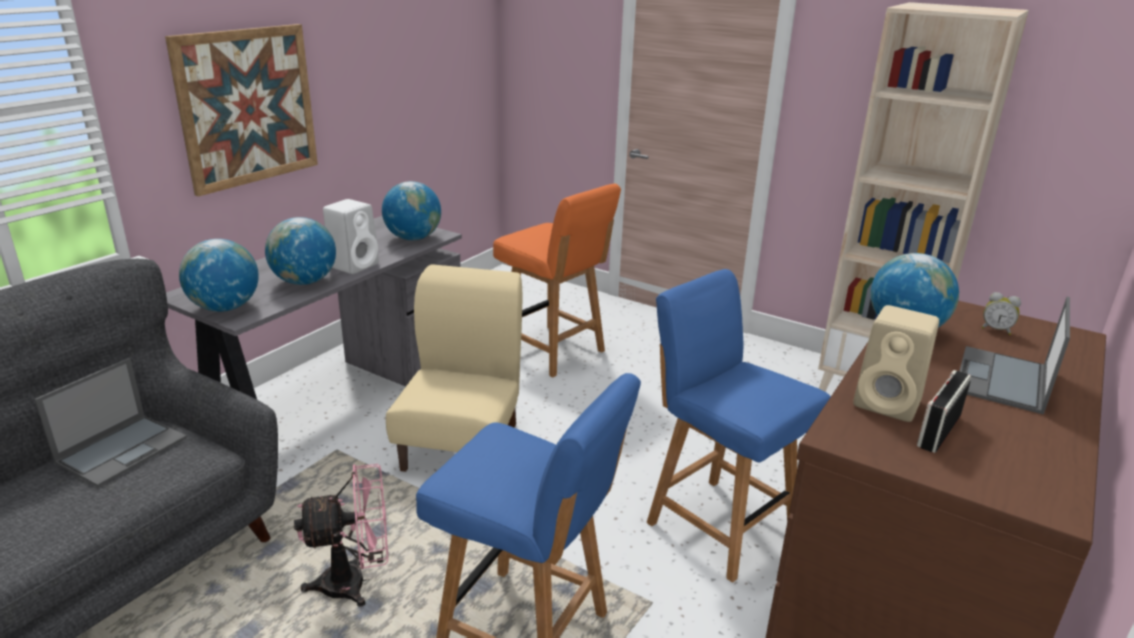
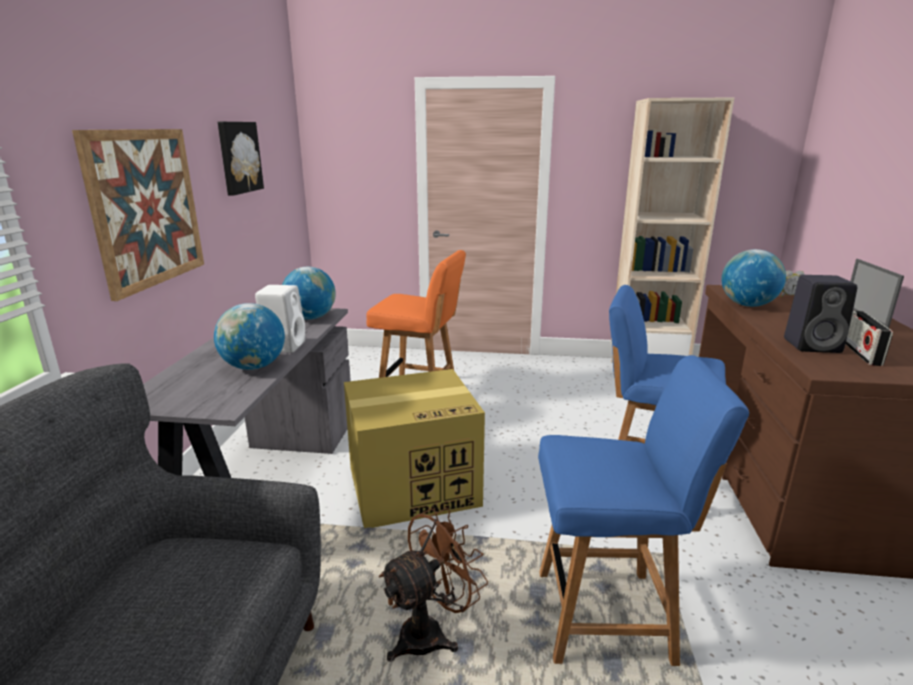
camera: 25 degrees left, 5 degrees down
(123, 449) = (156, 580): laptop -> none
(225, 308) = (198, 404): globe -> none
(356, 583) = (431, 632): pink fan -> brown fan
(388, 47) = (238, 157): none -> picture
(462, 445) = (415, 485): beige chair -> cardboard box
(889, 404) = (813, 345): beige speaker -> black speaker

